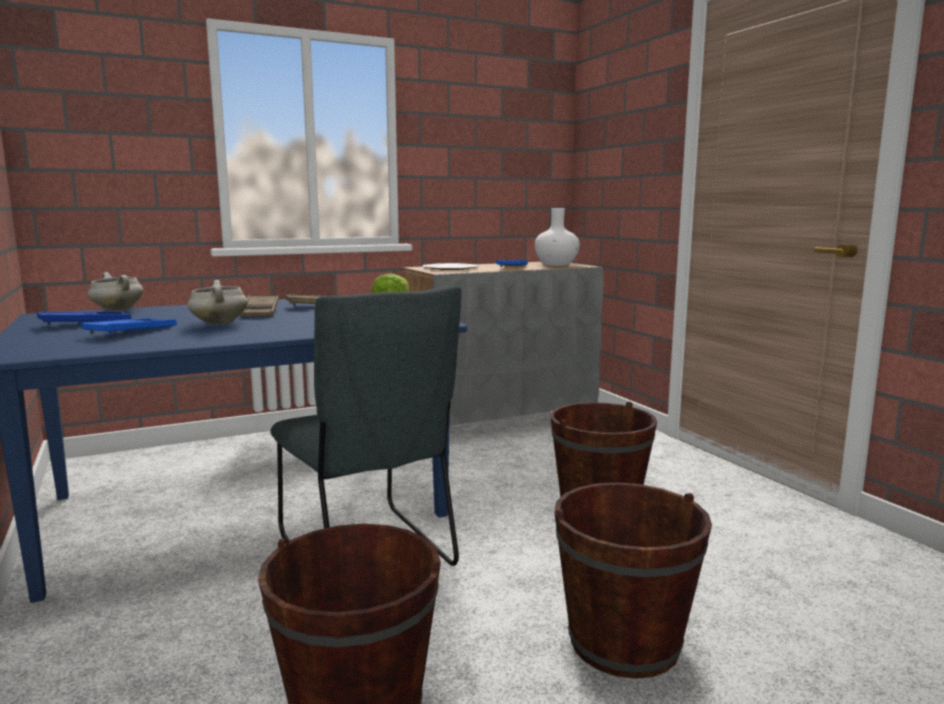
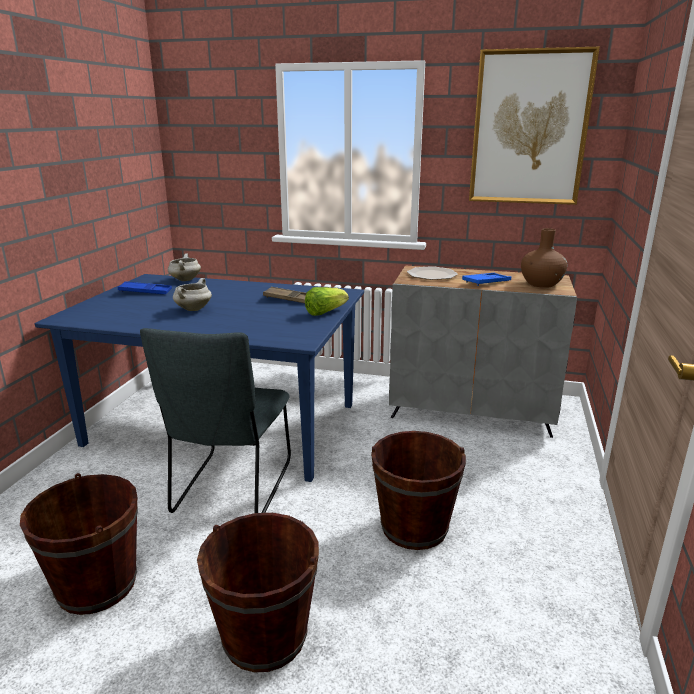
camera: 40 degrees right, 10 degrees up
(131, 331) = (143, 307): blue tray -> none
(260, 312) = (241, 299): brown tray -> none
(498, 119) = (529, 128): none -> picture
(556, 264) = (541, 284): white vase -> brown vase

